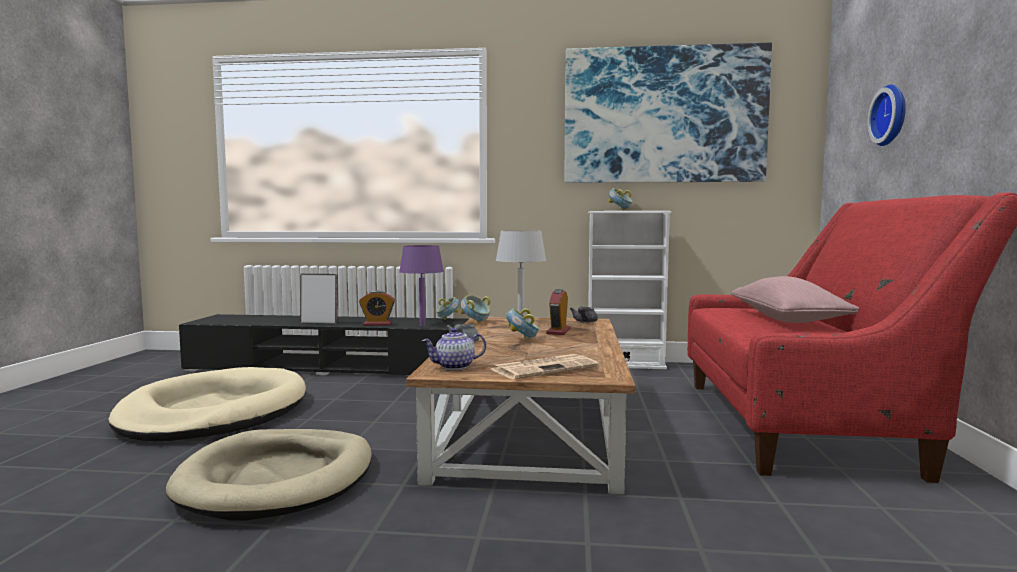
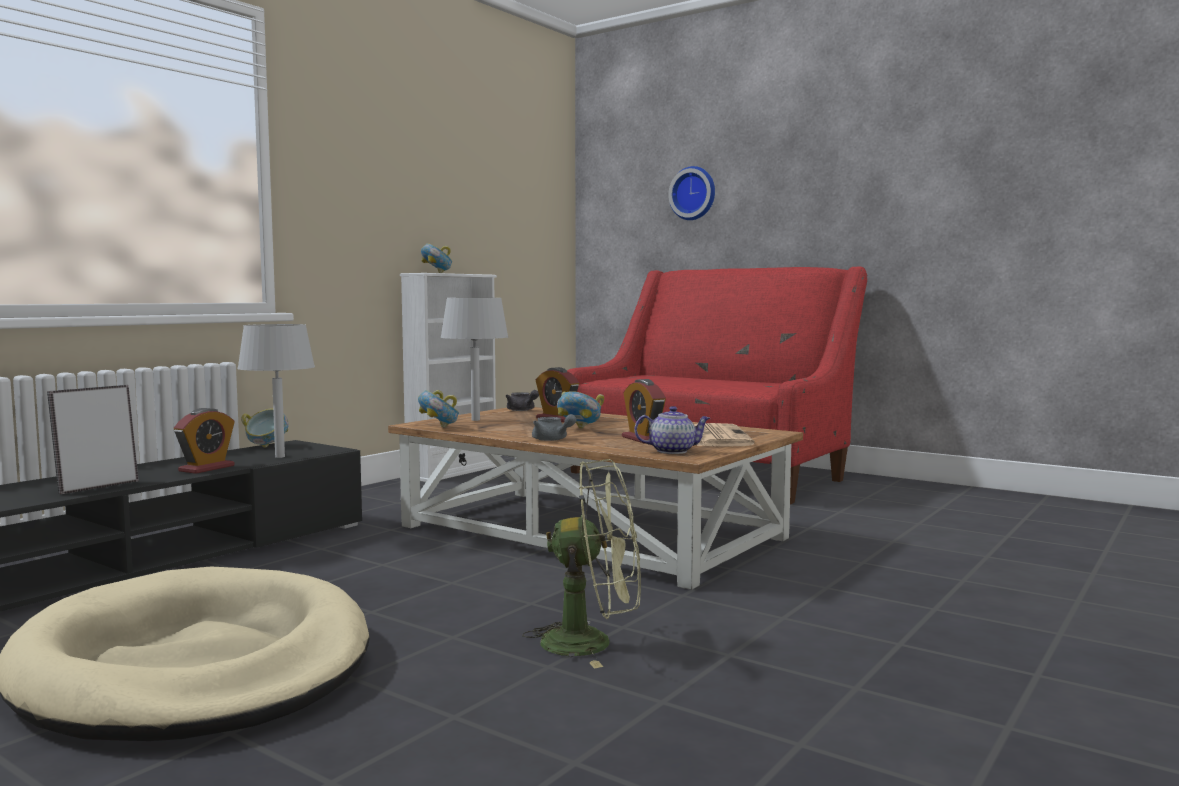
camera: 60 degrees left, 0 degrees up
(278, 479) = (592, 643): beige dog bed -> green fan
(422, 325) = (279, 457): purple table lamp -> grey table lamp
(454, 367) = (672, 451): teapot -> teapot turned 105 degrees counterclockwise
(500, 355) = (643, 439): none -> alarm clock
(664, 115) = (462, 156): picture -> none
(787, 320) = (693, 380): pink pillow -> none

